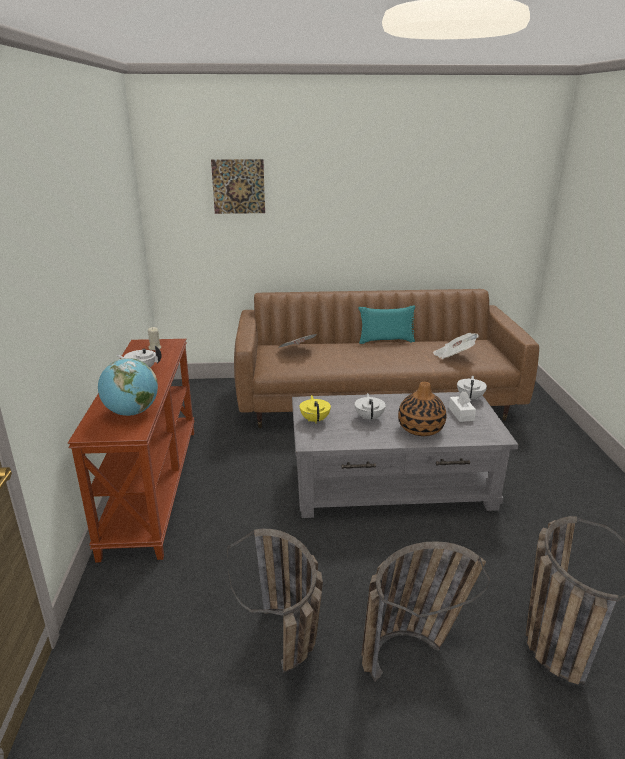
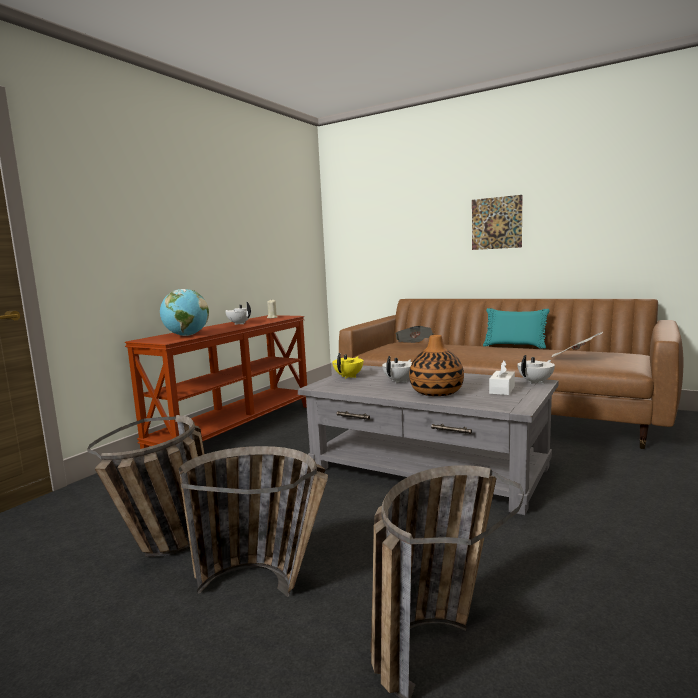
camera: 35 degrees right, 15 degrees down
(238, 186) = (393, 203): picture -> picture (496, 223)

